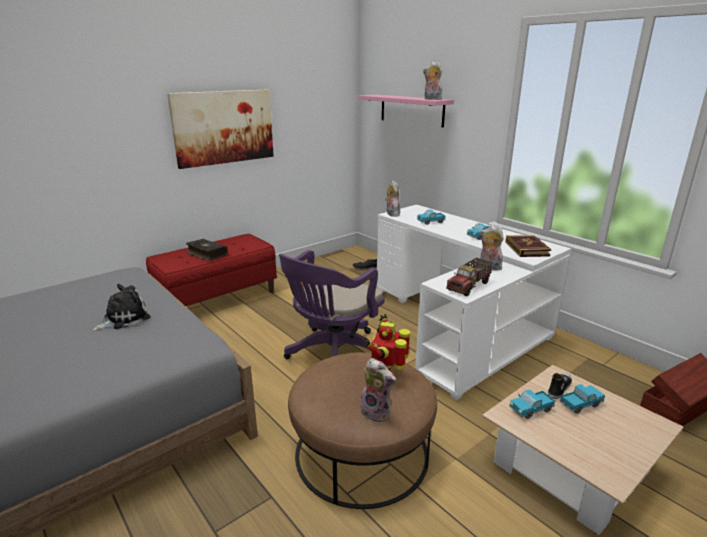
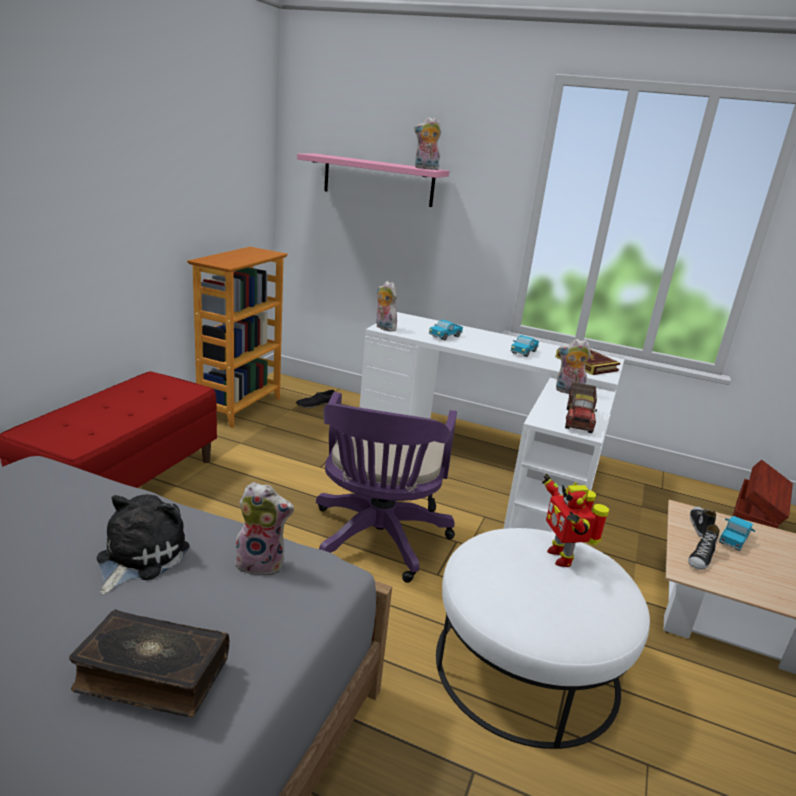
camera: 30 degrees left, 0 degrees up
(206, 254) = (114, 415): book -> book (152, 674)
(224, 127) = (115, 195): picture -> none
(317, 264) = (239, 407): none -> bookcase
(362, 452) = (527, 667): brown ottoman -> white ottoman
(377, 412) = (602, 608): plush toy -> plush toy (262, 563)
(530, 410) = (701, 558): toy truck -> shoe

